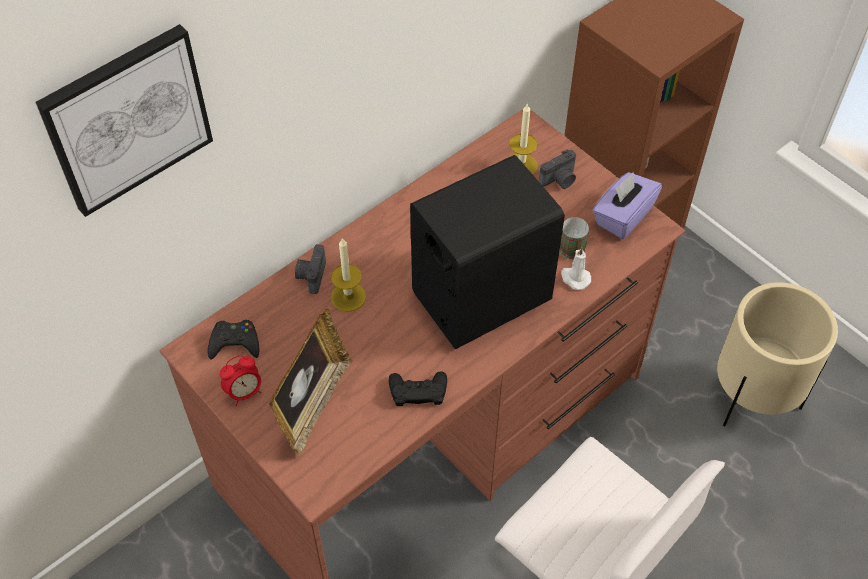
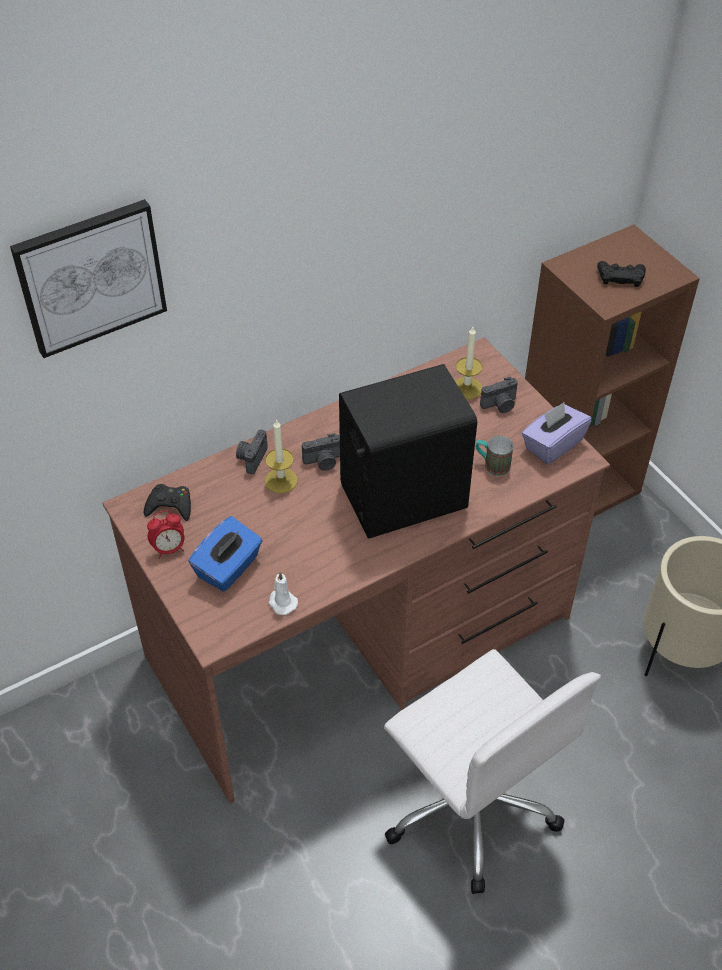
camera: 10 degrees right, 5 degrees down
(313, 405) = (228, 568): picture frame -> blue tissue box
(389, 269) = (323, 461): none -> camera
(418, 391) = (326, 570): black game controller -> black game controller (620, 277)
(574, 278) = (494, 492): white candle -> white candle (282, 602)

